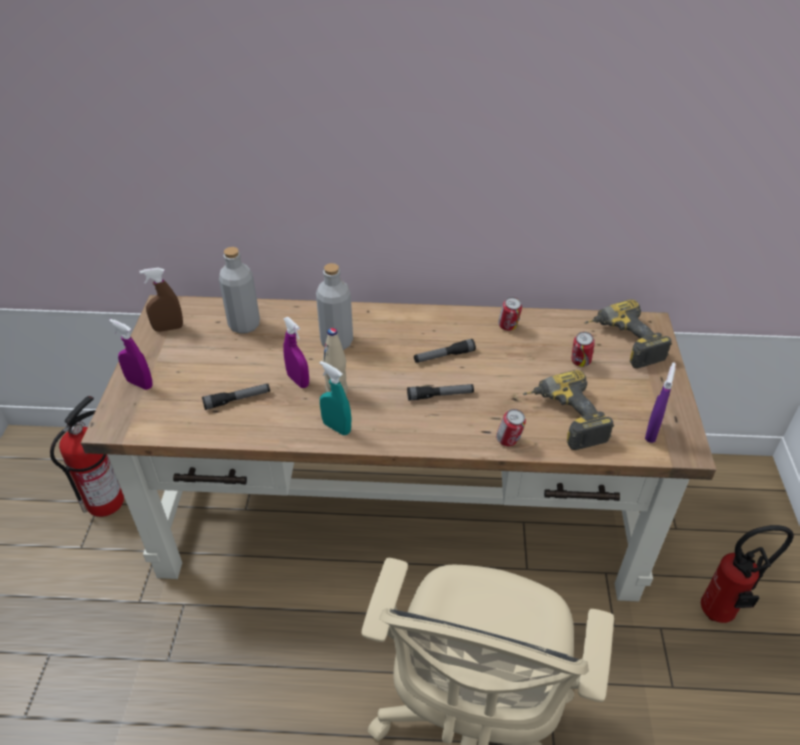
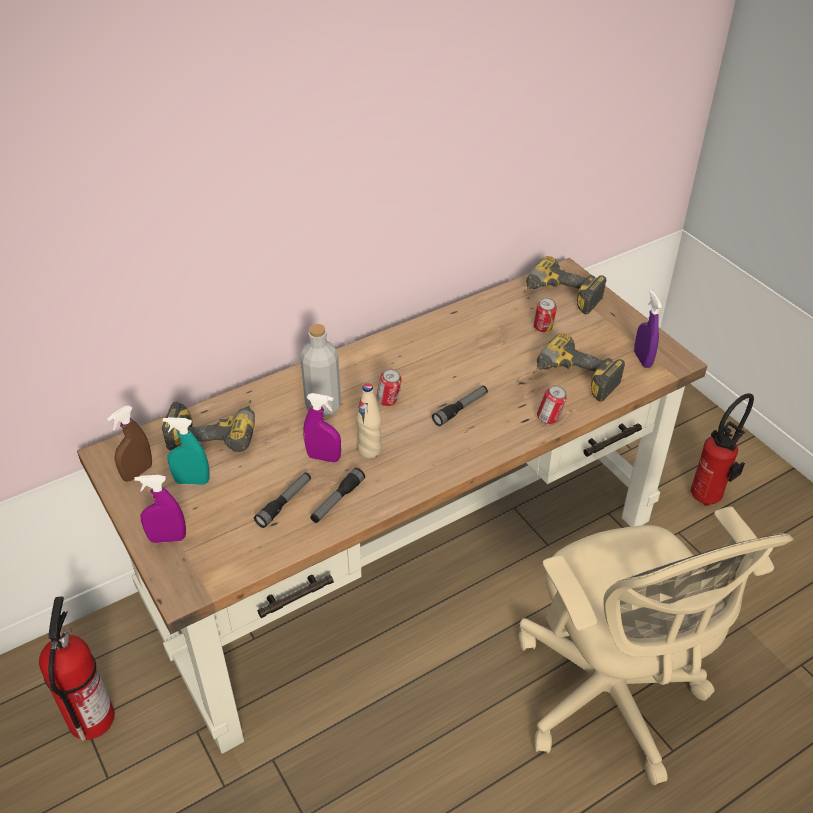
camera: 35 degrees left, 0 degrees up
(244, 325) = (215, 432): grey bottle -> power drill
(336, 427) = (401, 480): turquoise spray bottle -> turquoise spray bottle (192, 481)
(444, 356) = (430, 374): flashlight -> flashlight (337, 500)
(508, 327) = (459, 325): can -> can (389, 402)

